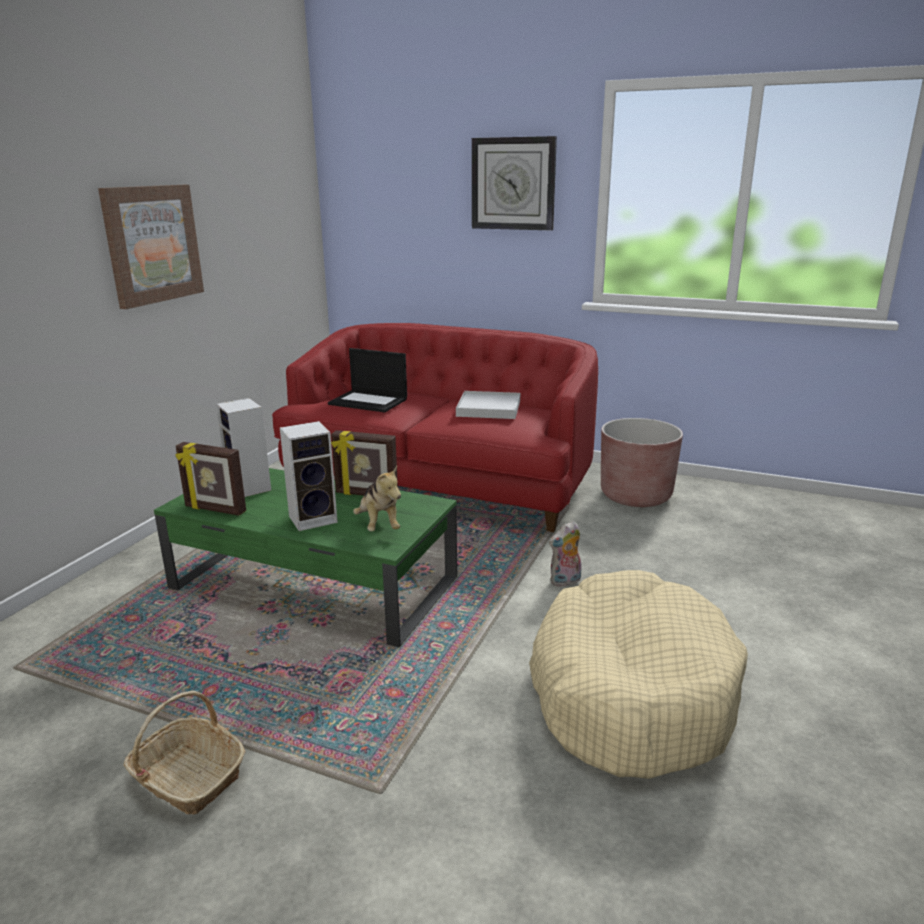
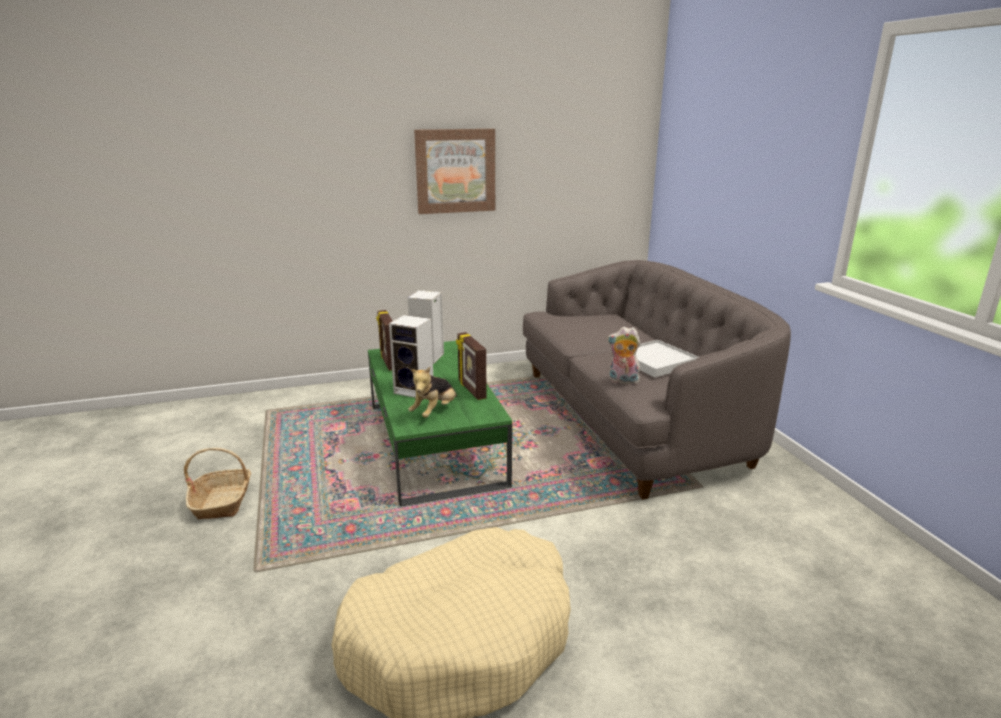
camera: 50 degrees right, 0 degrees up
(369, 401) = (586, 325): laptop -> none
(441, 483) = (632, 419): red sofa -> grey sofa
(513, 184) = (785, 141): wall clock -> none
(565, 581) = (575, 538): plush toy -> plush toy (622, 381)
(635, 495) = (786, 513): brown planter -> none

